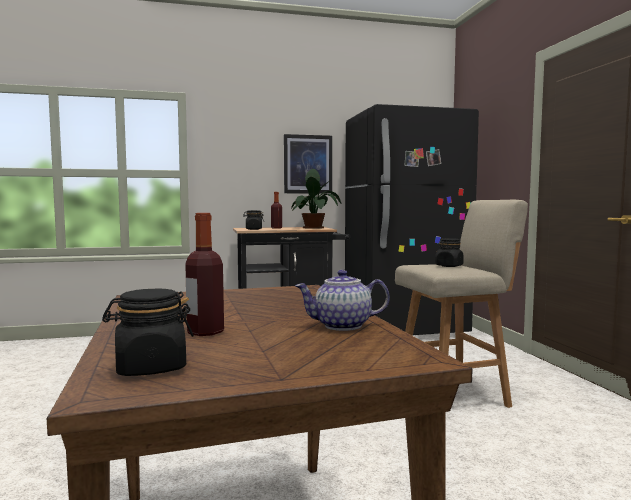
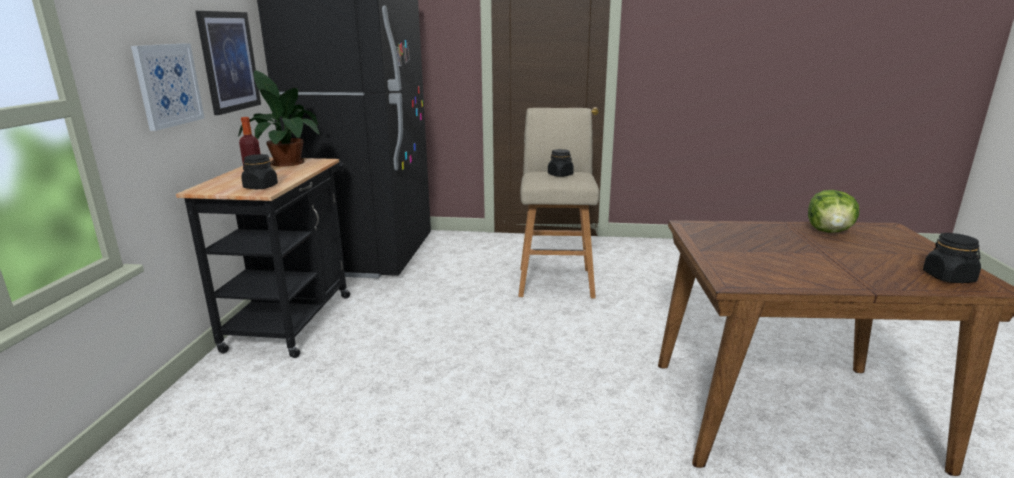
camera: 70 degrees left, 15 degrees up
(205, 332) = (860, 263): bottle -> none
(249, 172) = (168, 85): none -> picture
(342, 326) = (829, 231): teapot -> lettuce

